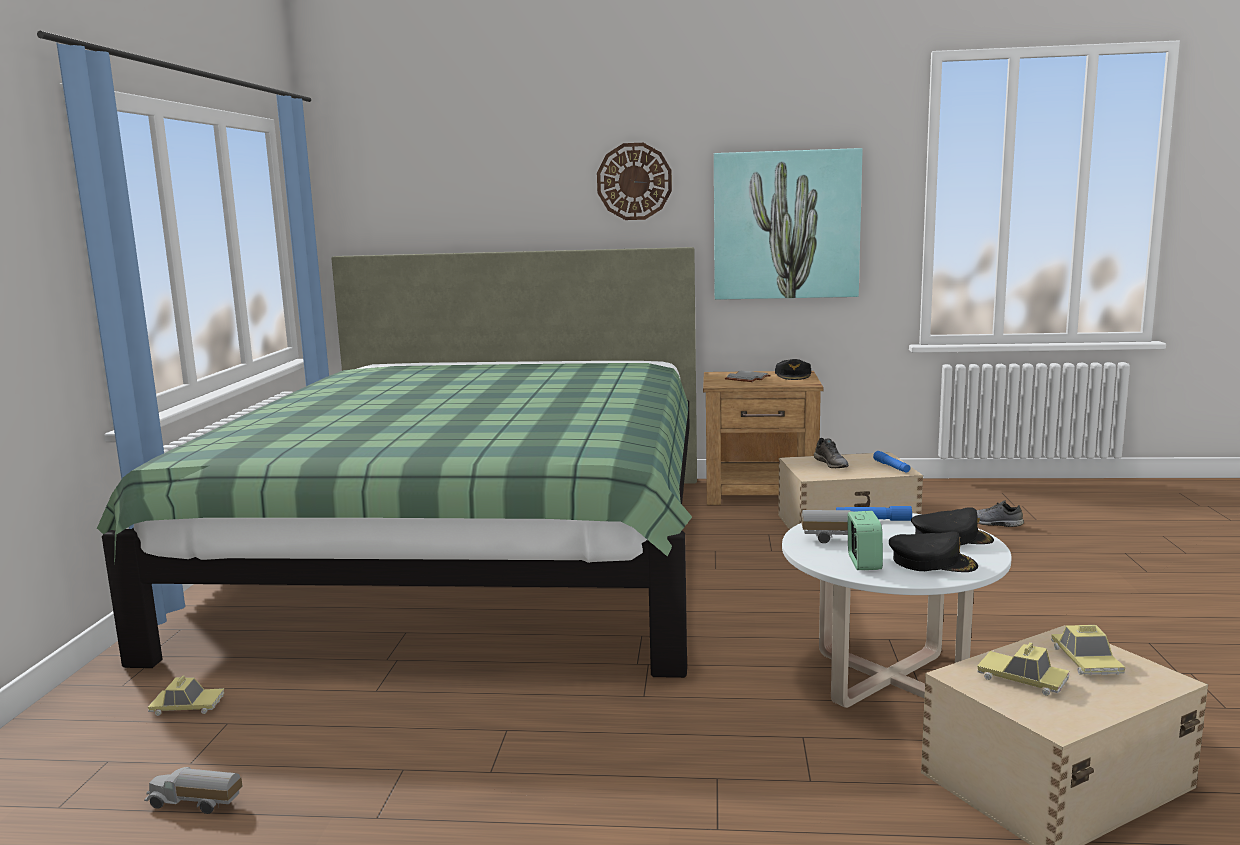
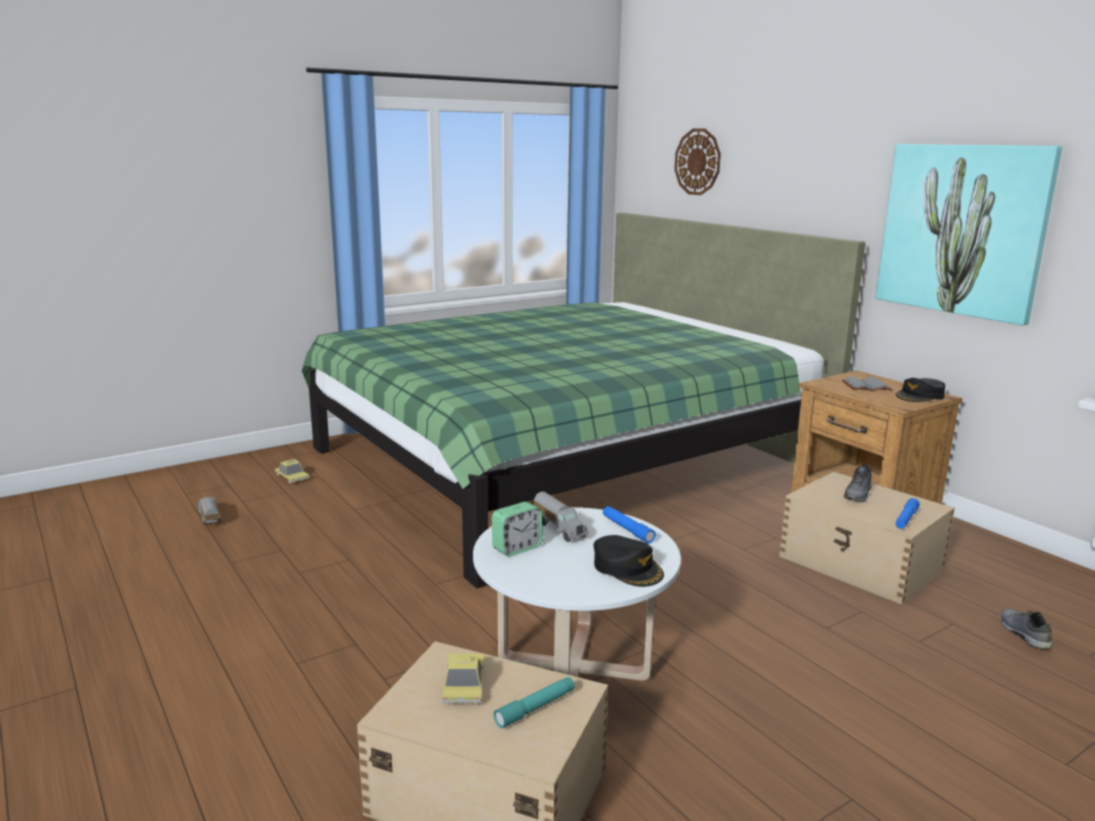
camera: 50 degrees right, 5 degrees up
(634, 181) = (828, 168): wall clock -> wall clock (697, 162)
(932, 562) = (554, 572): black cap -> none
(1086, 661) = (535, 708): toy car -> turquoise flashlight

